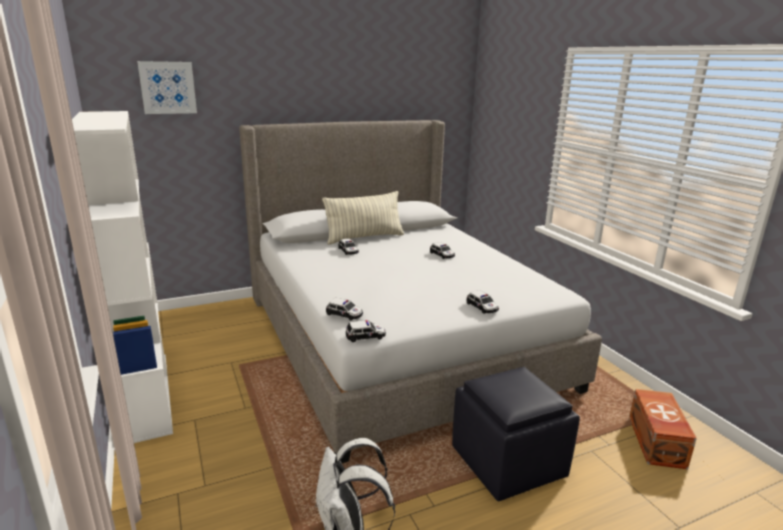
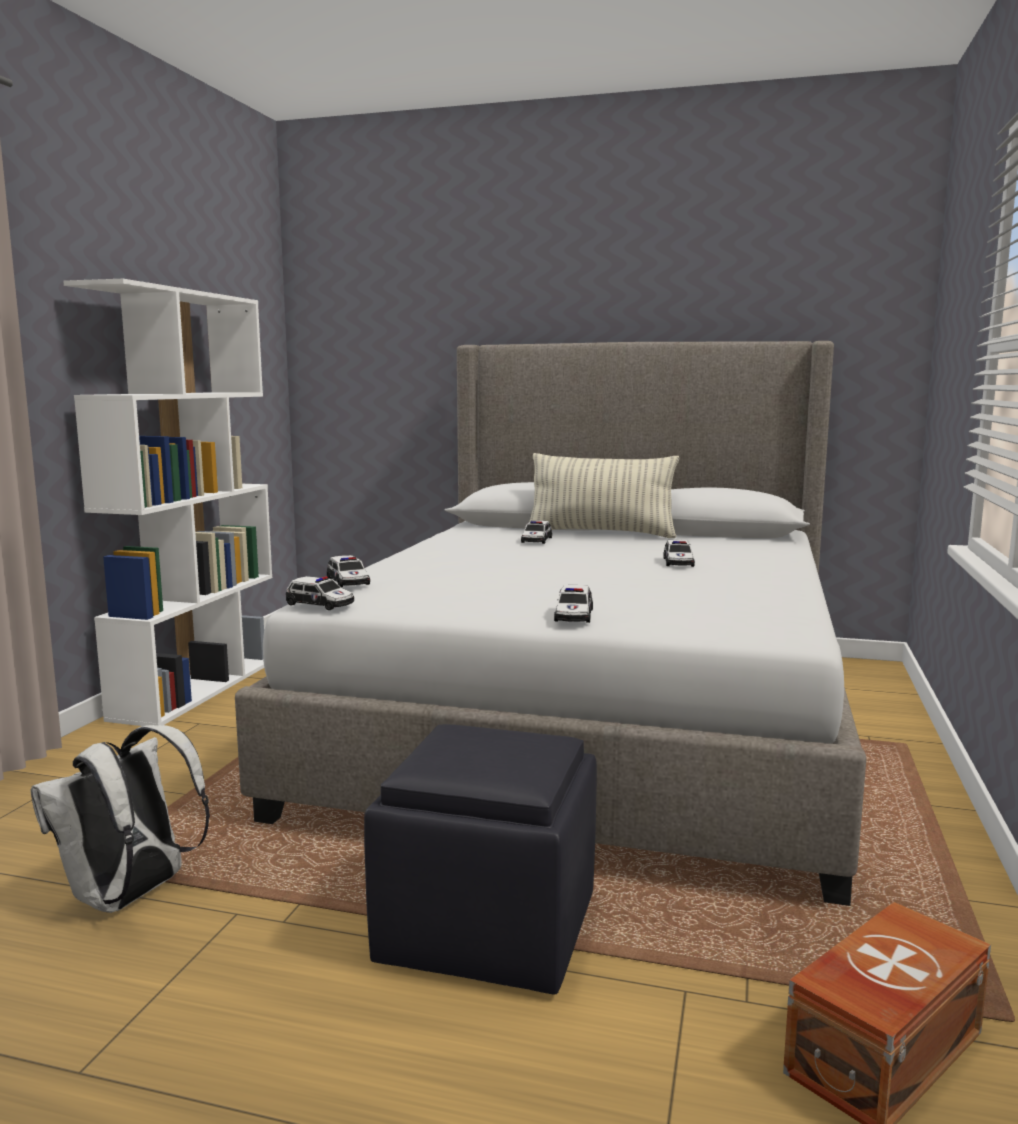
camera: 40 degrees right, 10 degrees down
(168, 87) = (382, 293): picture -> none

